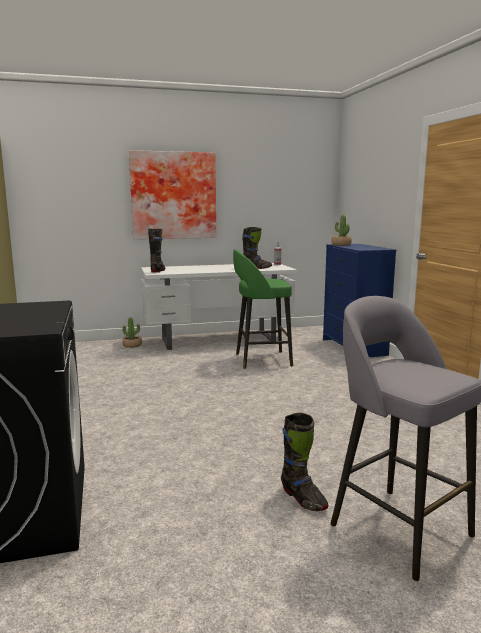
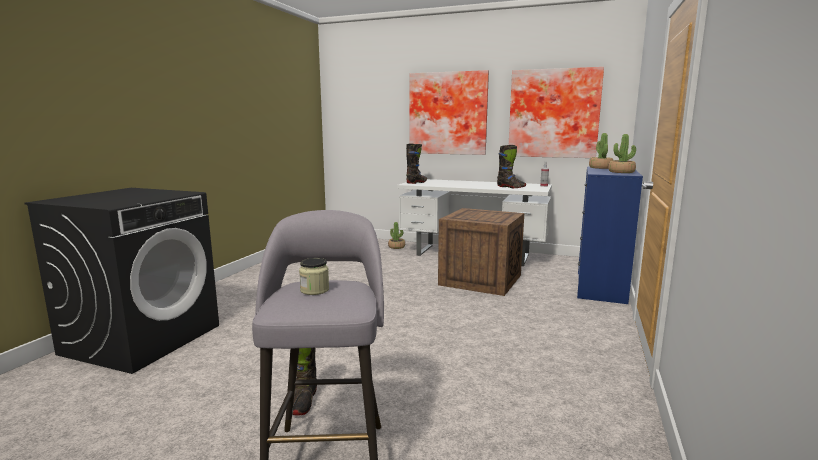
camera: 35 degrees right, 0 degrees up
(261, 360) = (479, 279): green stool -> crate
(275, 197) = (553, 113): none -> picture
(371, 247) = (621, 172): none -> potted plant
(403, 370) = (314, 290): none -> jar

